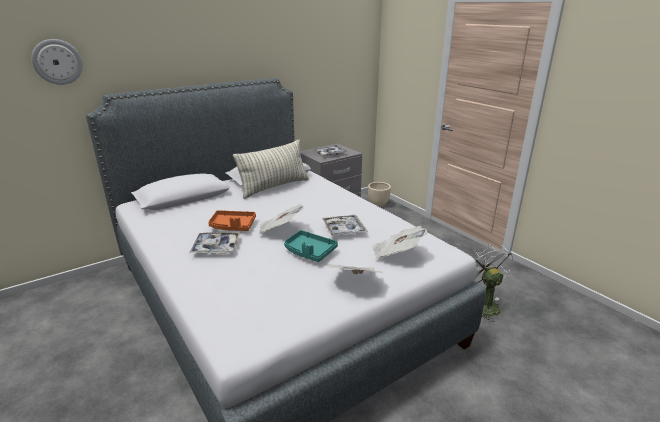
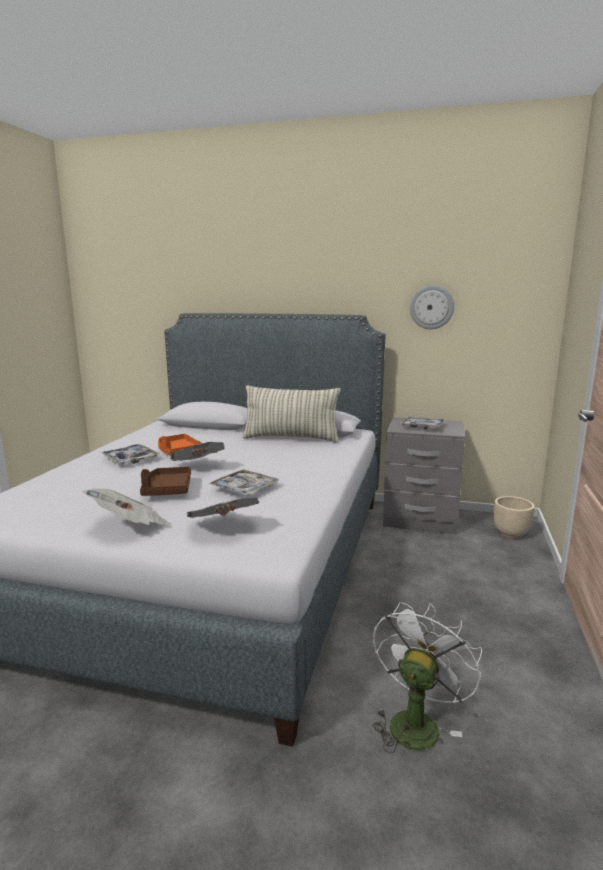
camera: 50 degrees right, 10 degrees down
(57, 62) = (159, 282): wall clock -> wall clock (431, 307)
(309, 252) = (167, 489): turquoise tray -> brown tray

